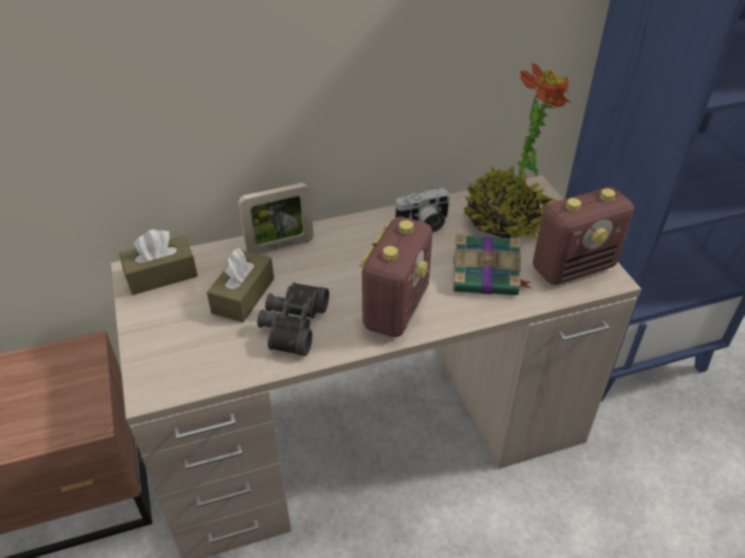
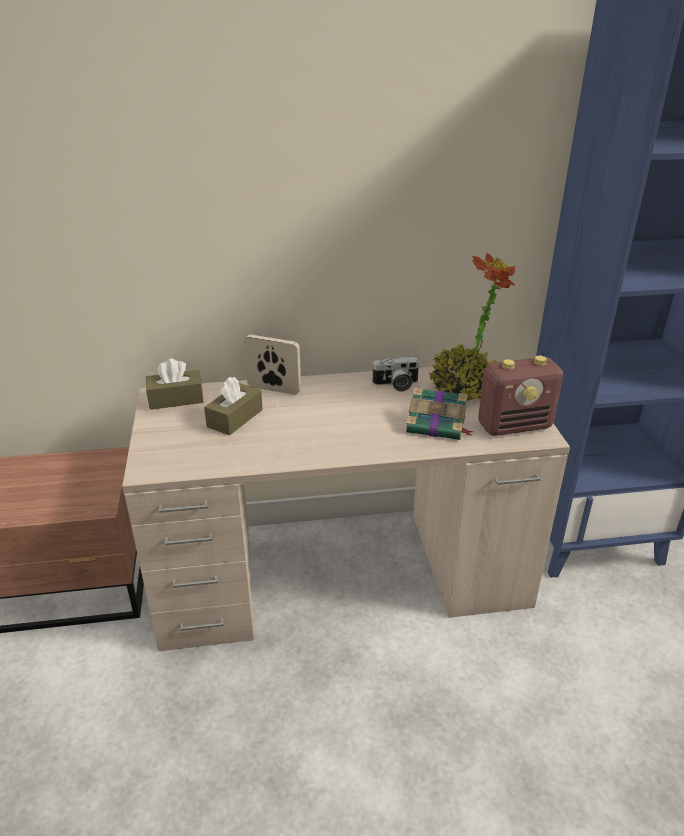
camera: 10 degrees right, 10 degrees down
(280, 246) = (274, 389): picture frame -> picture frame turned 150 degrees counterclockwise
(291, 325) = (267, 441): black binoculars -> none
(396, 307) = (355, 438): radio -> none

